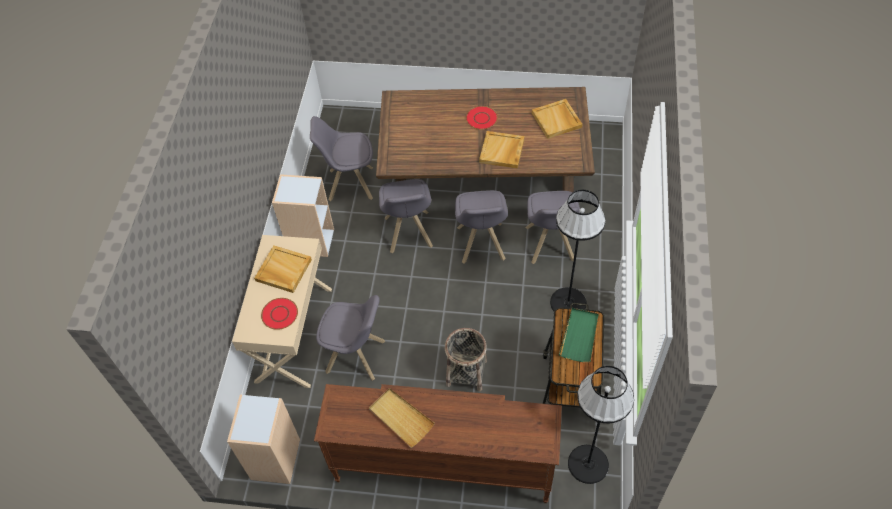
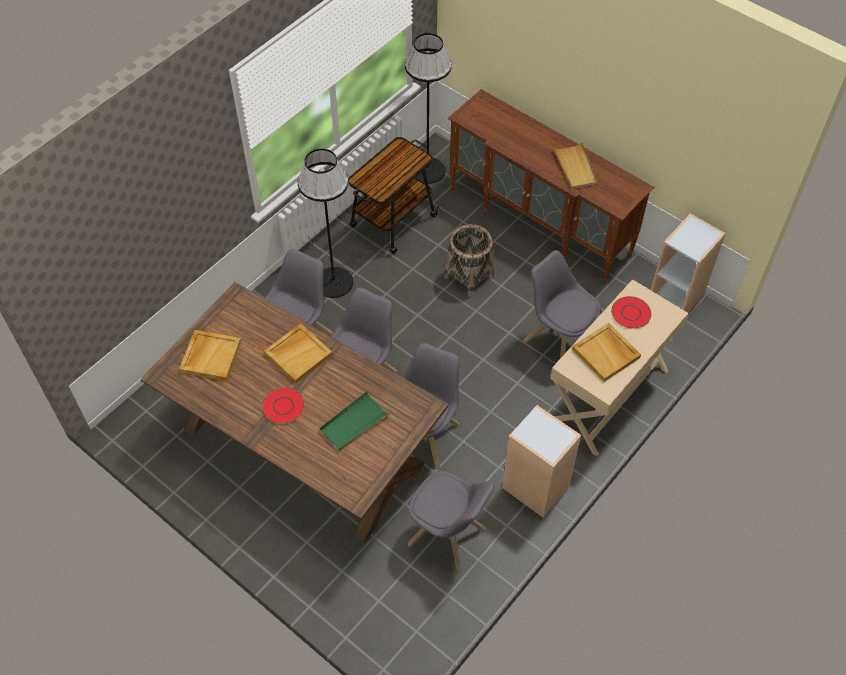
camera: 150 degrees left, 0 degrees up
(579, 336) = (382, 173): green tray -> green tray (353, 423)

